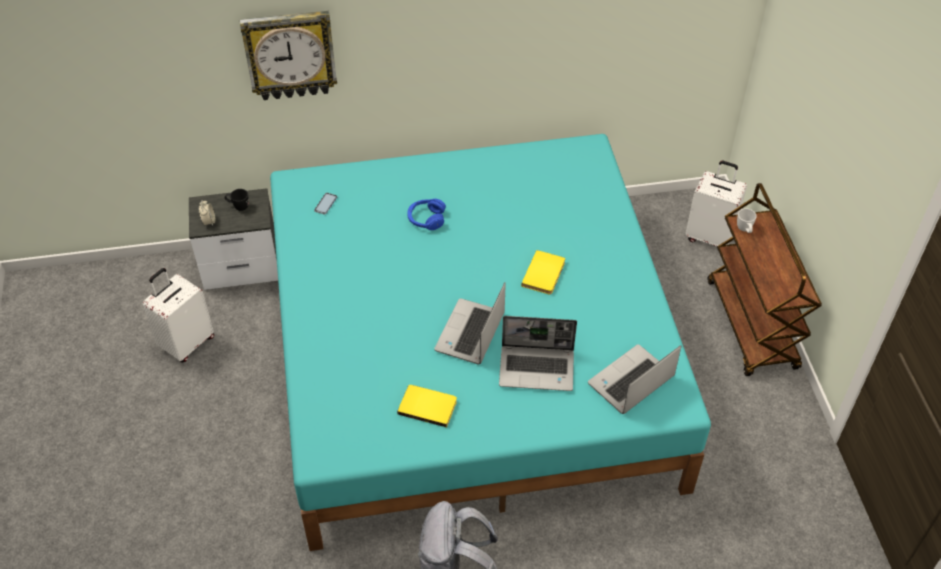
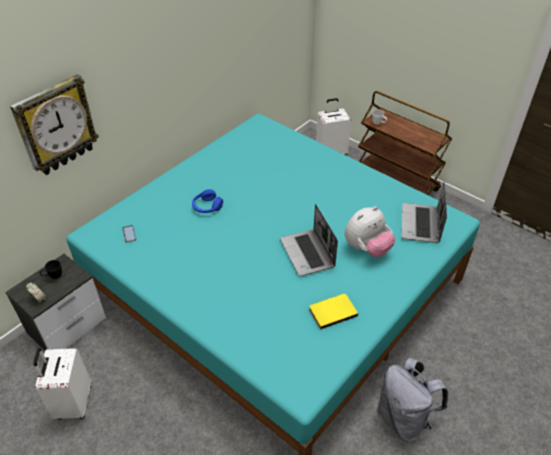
camera: 40 degrees left, 5 degrees down
(537, 368) = (367, 248): laptop -> plush toy
(545, 274) = (311, 197): yellow book -> none

